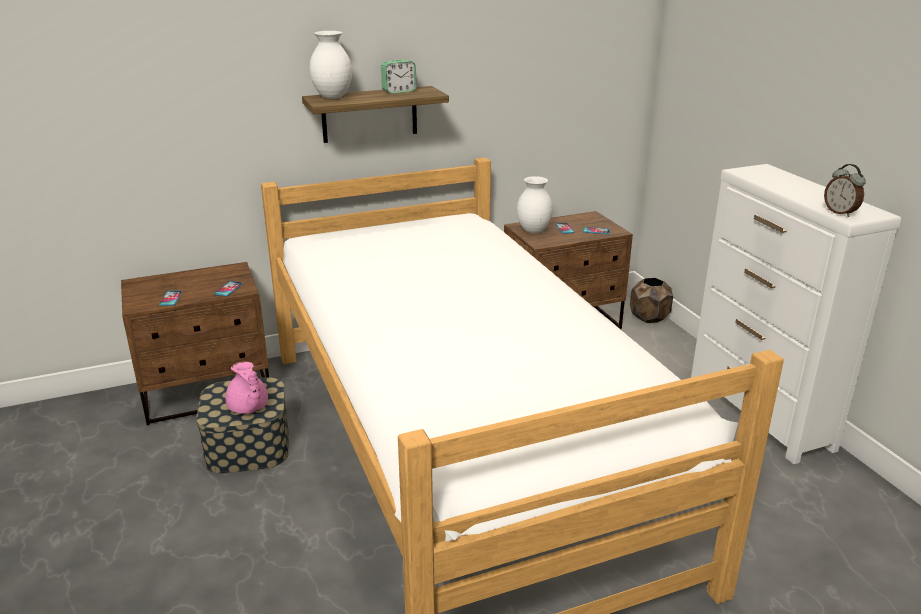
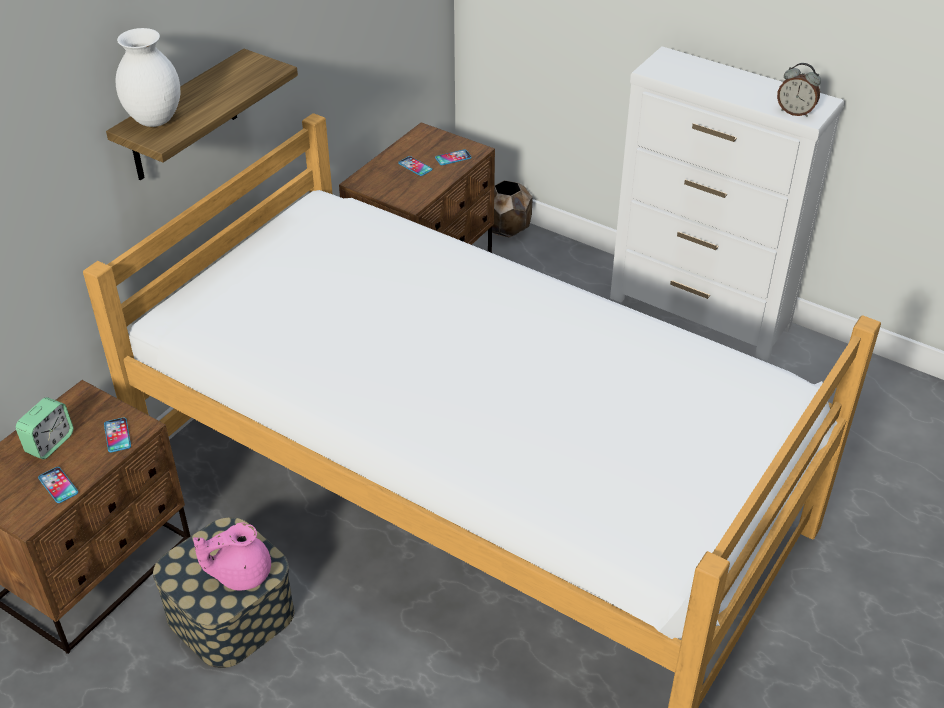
camera: 35 degrees left, 15 degrees up
(248, 408) = (241, 573): pink teapot -> pink teapot turned 135 degrees clockwise
(399, 91) = (223, 77): alarm clock -> alarm clock (50, 443)
(533, 231) = (384, 184): white vase -> none

